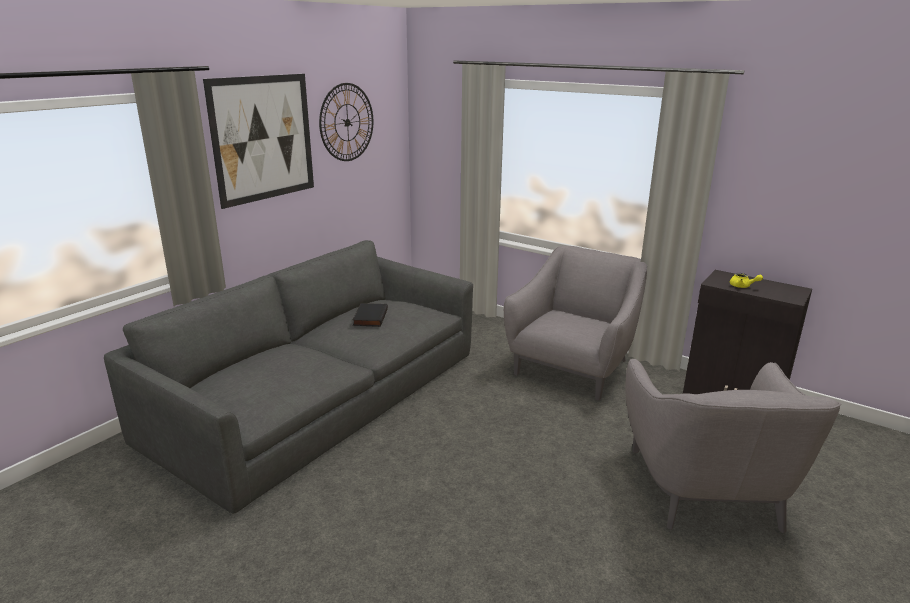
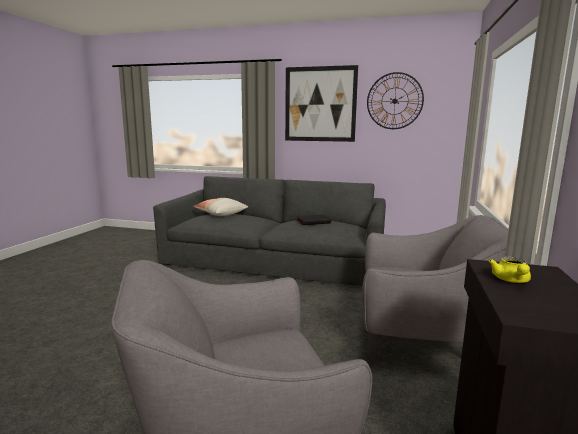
camera: 70 degrees right, 10 degrees down
(241, 374) = (220, 214): none -> pillow

